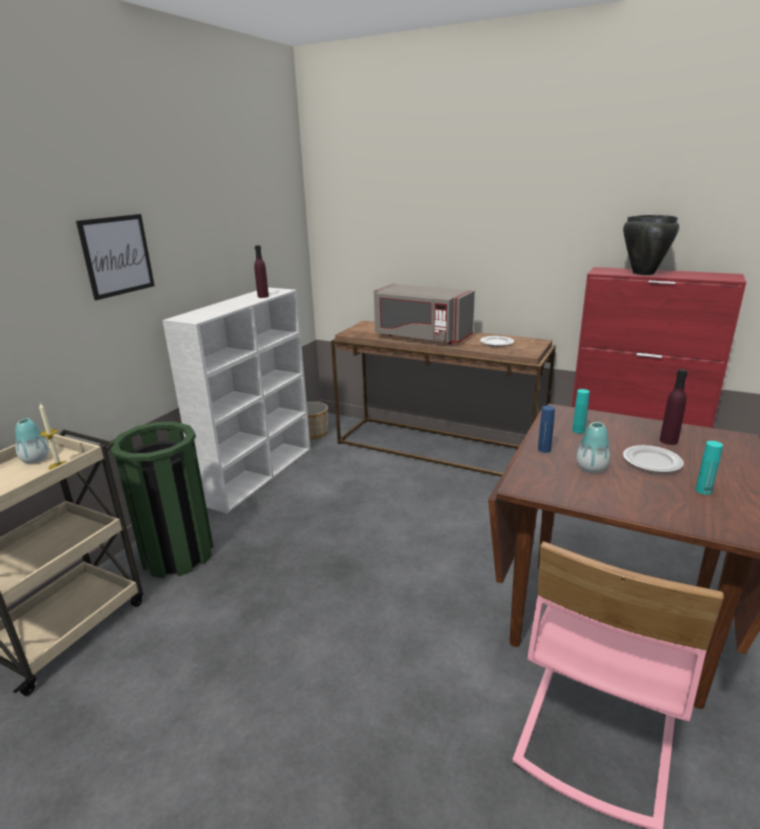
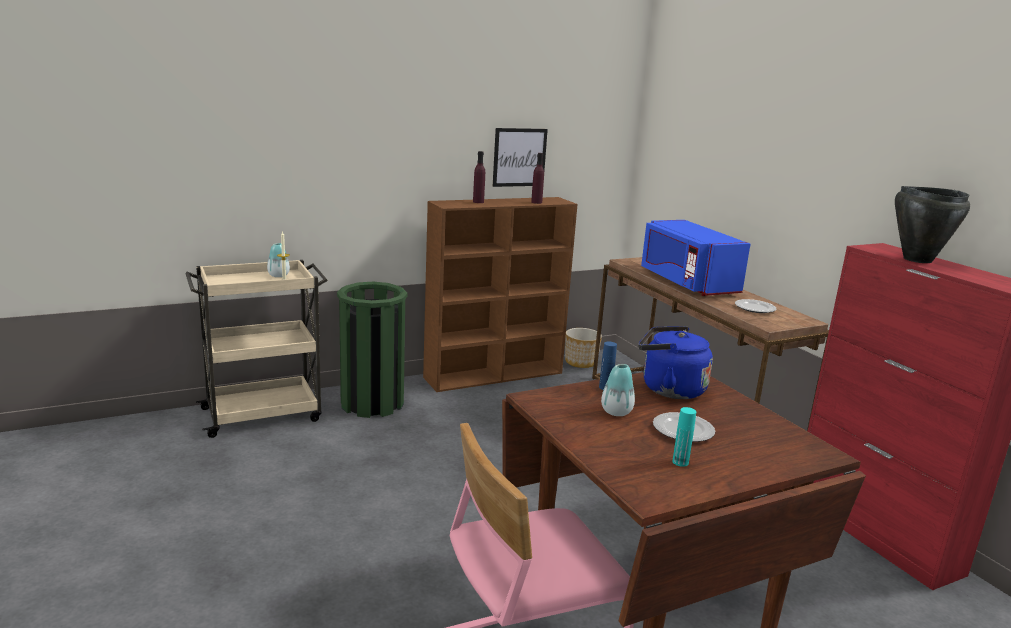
camera: 35 degrees right, 5 degrees down
(117, 255) = (401, 139): picture -> picture (519, 157)
(259, 473) = (495, 375): white bookcase -> brown bookcase
(421, 337) = (687, 282): grey microwave -> blue microwave
(578, 430) = (668, 389): turquoise bottle -> blue kettle
(668, 441) = (740, 427): purple bottle -> purple bottle (478, 202)

